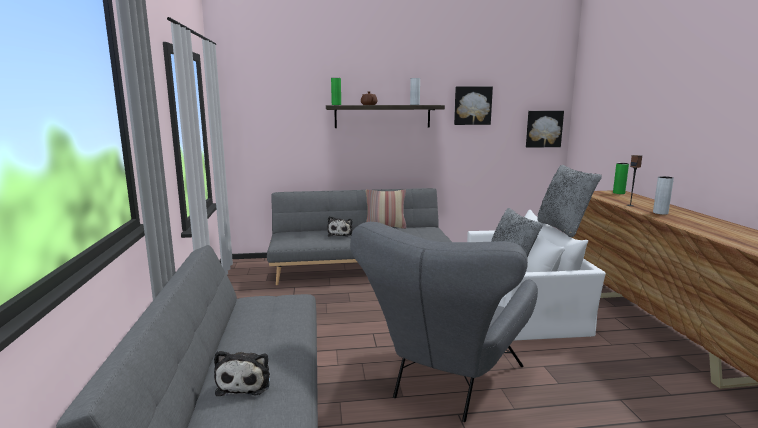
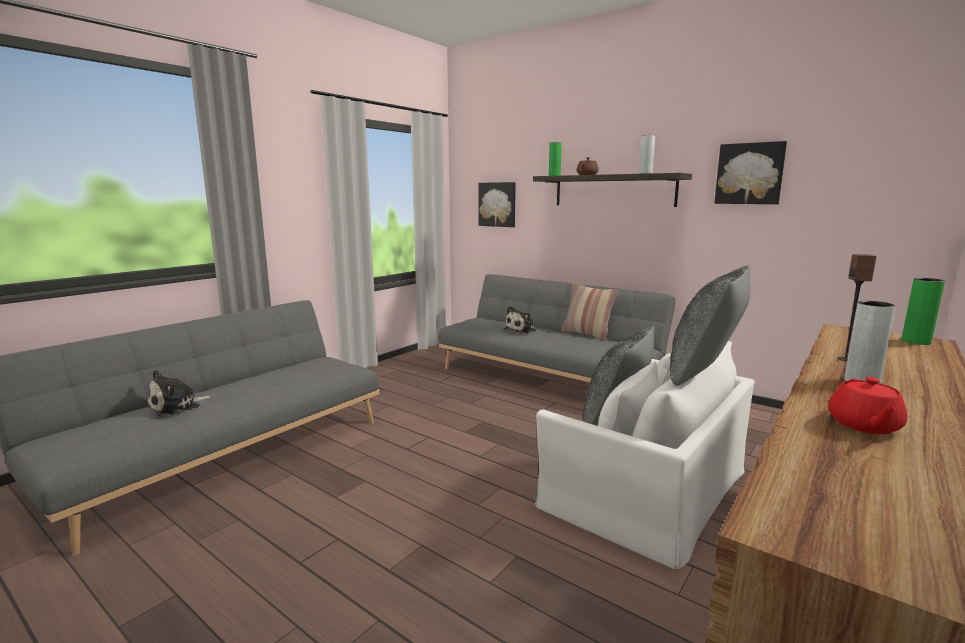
camera: 45 degrees right, 0 degrees up
(446, 385) = (384, 510): grey armchair -> none
(543, 129) = (897, 214): picture -> picture (497, 204)
(707, 227) = (864, 426): none -> red teapot

